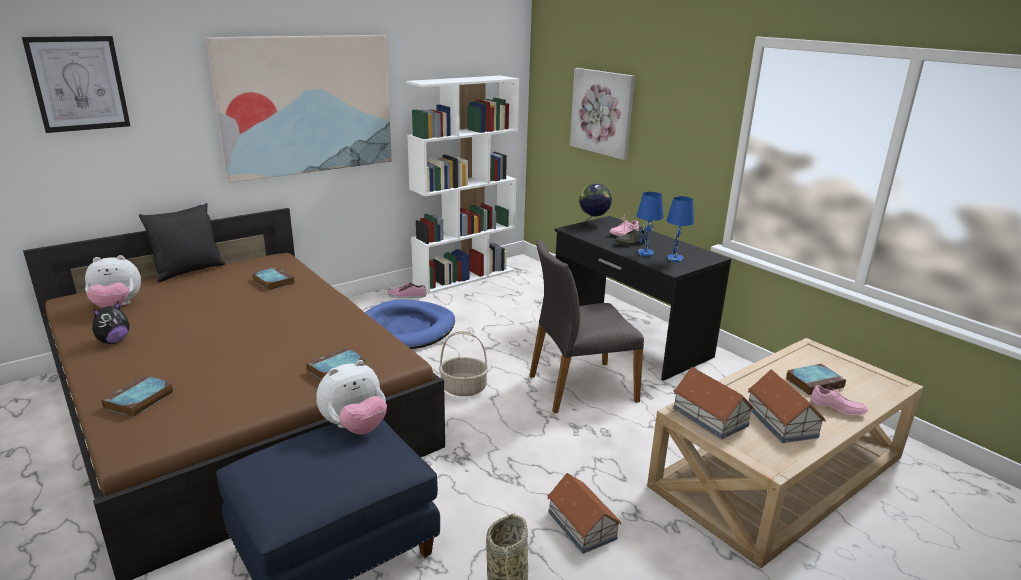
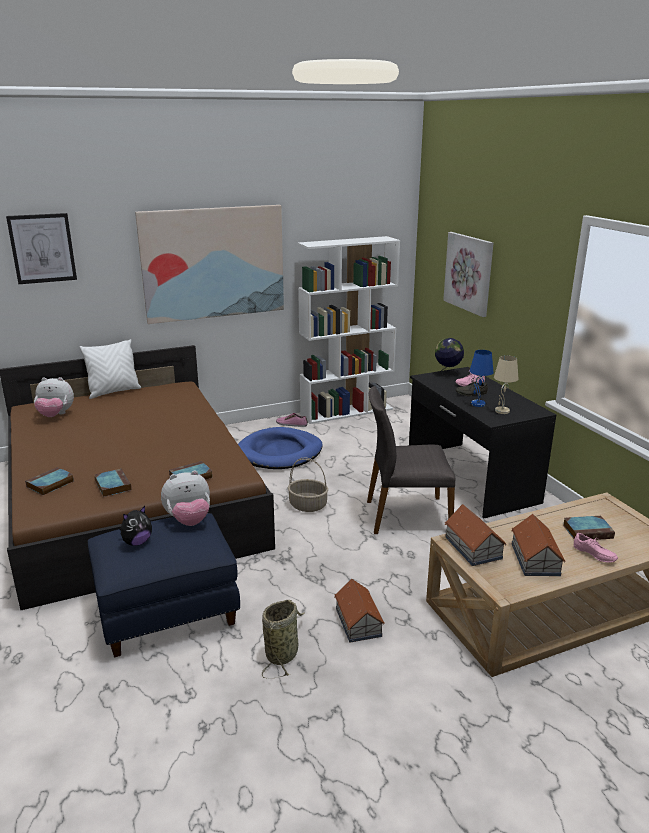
camera: 15 degrees right, 0 degrees up
(113, 341) = (46, 441): plush toy -> plush toy (137, 542)
(189, 271) = (114, 392): black pillow -> white pillow
(273, 281) = (171, 404): book -> book (112, 485)
(675, 259) = (502, 411): blue table lamp -> beige table lamp

